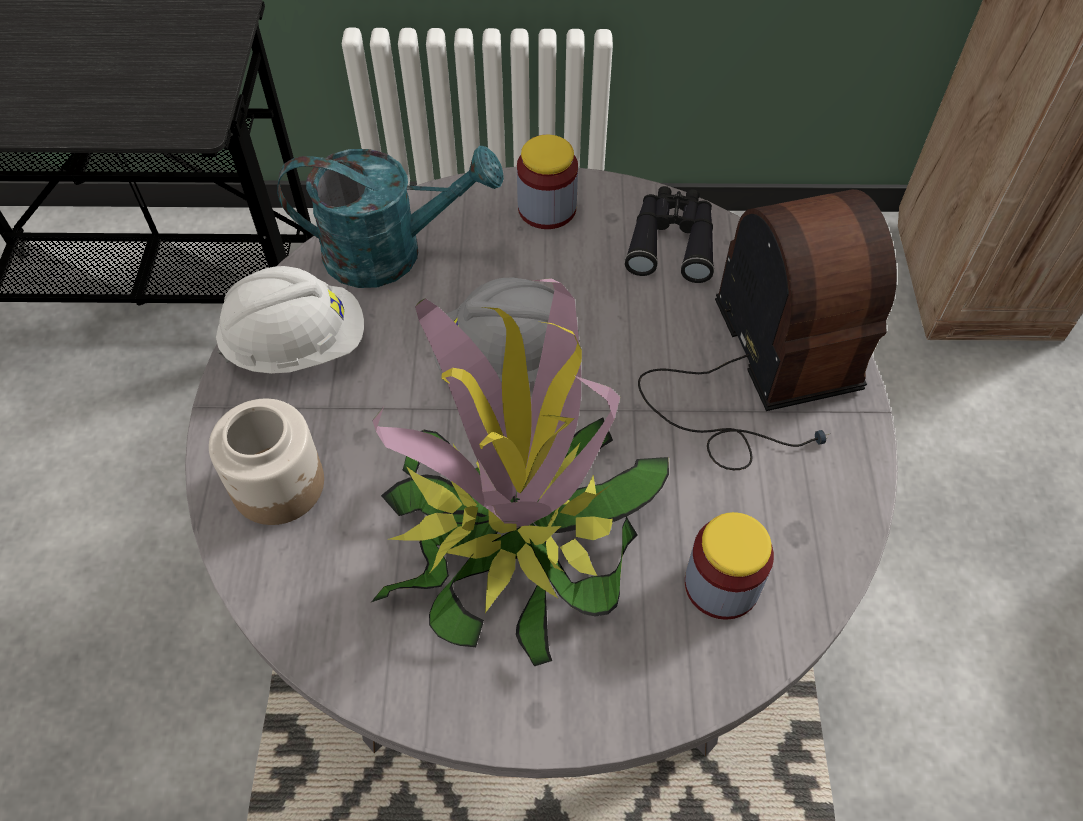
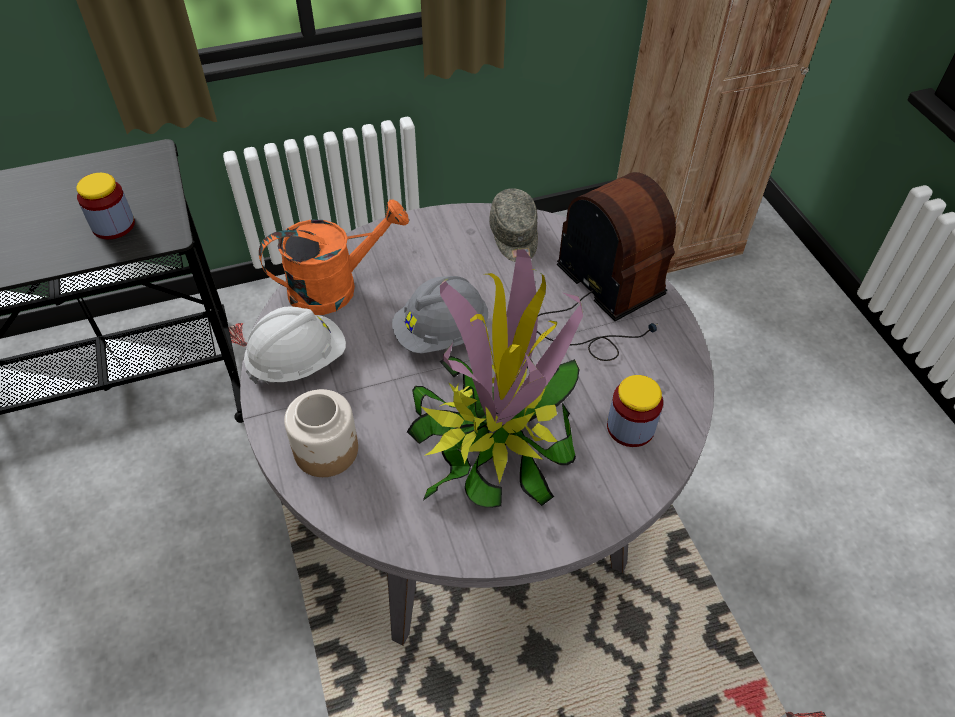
camera: 20 degrees left, 5 degrees down
(391, 252) = (335, 287): turquoise watering can -> orange watering can
(547, 208) = (426, 235): jar -> jar (113, 225)
(672, 241) = (514, 236): black binoculars -> grey cap

